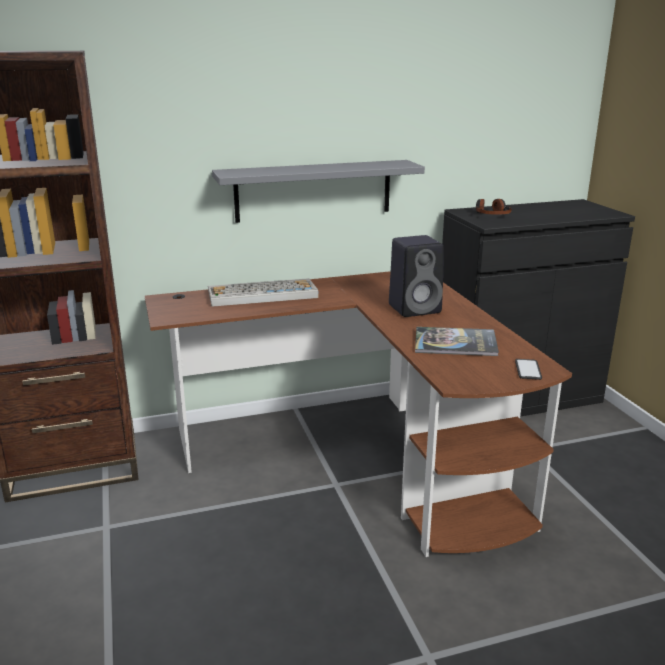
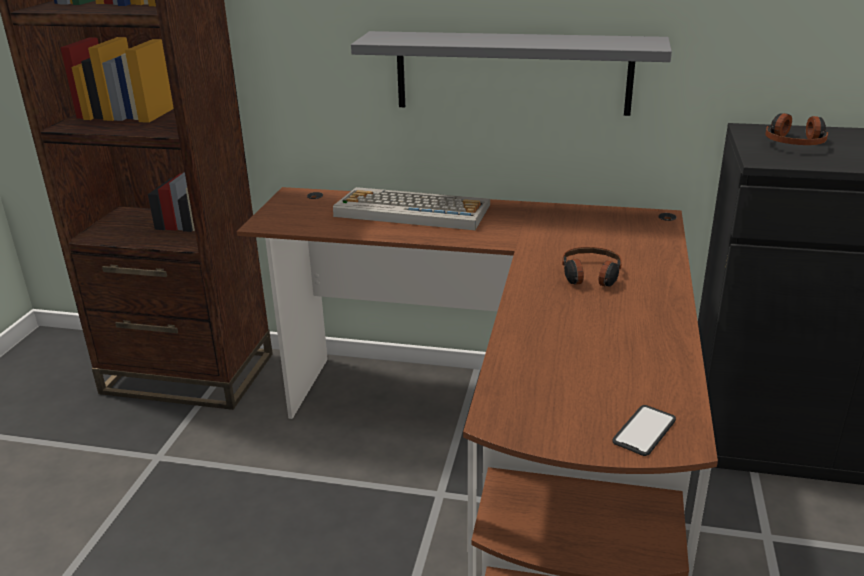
camera: 30 degrees right, 5 degrees up
(416, 308) = (590, 276): black speaker -> headphones
(455, 343) = (582, 349): book -> none

